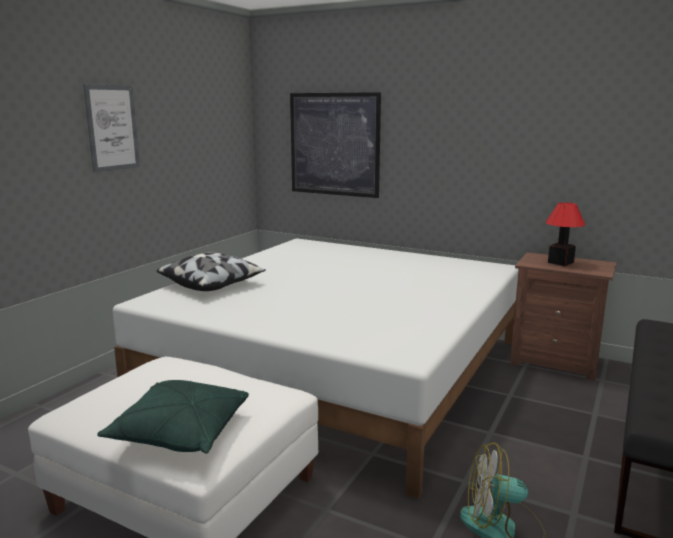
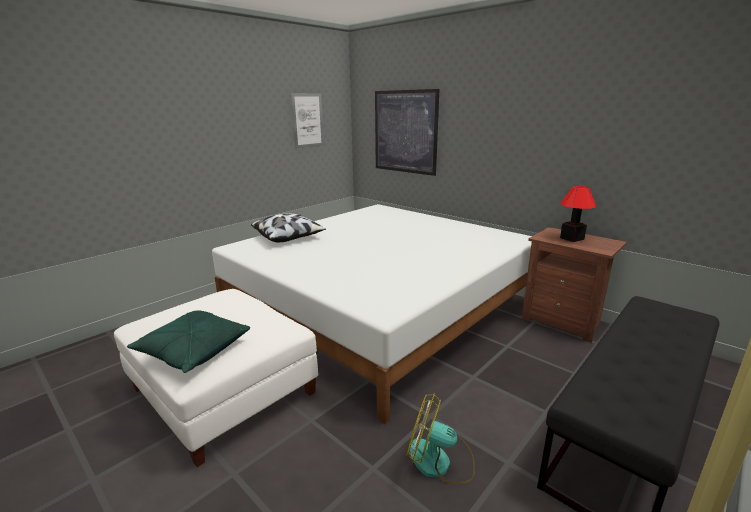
camera: 15 degrees right, 5 degrees up
(112, 128) = (227, 119): picture -> picture (307, 120)

